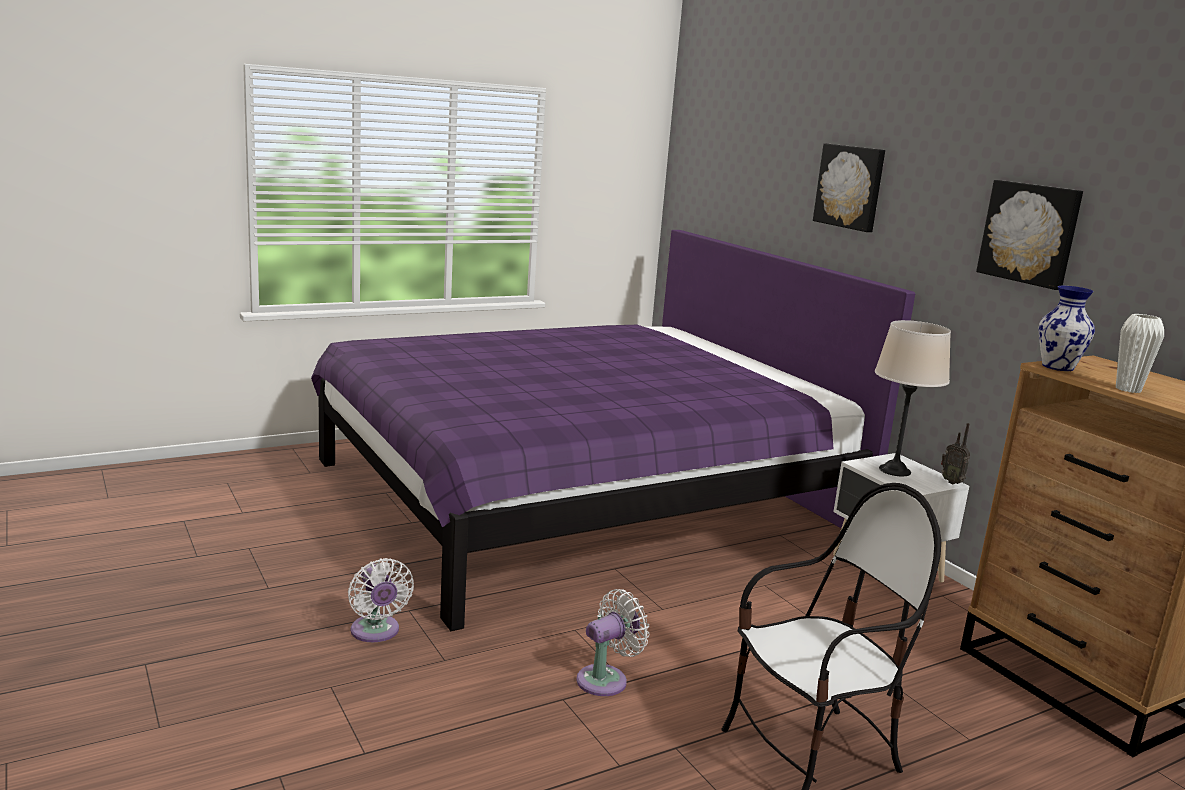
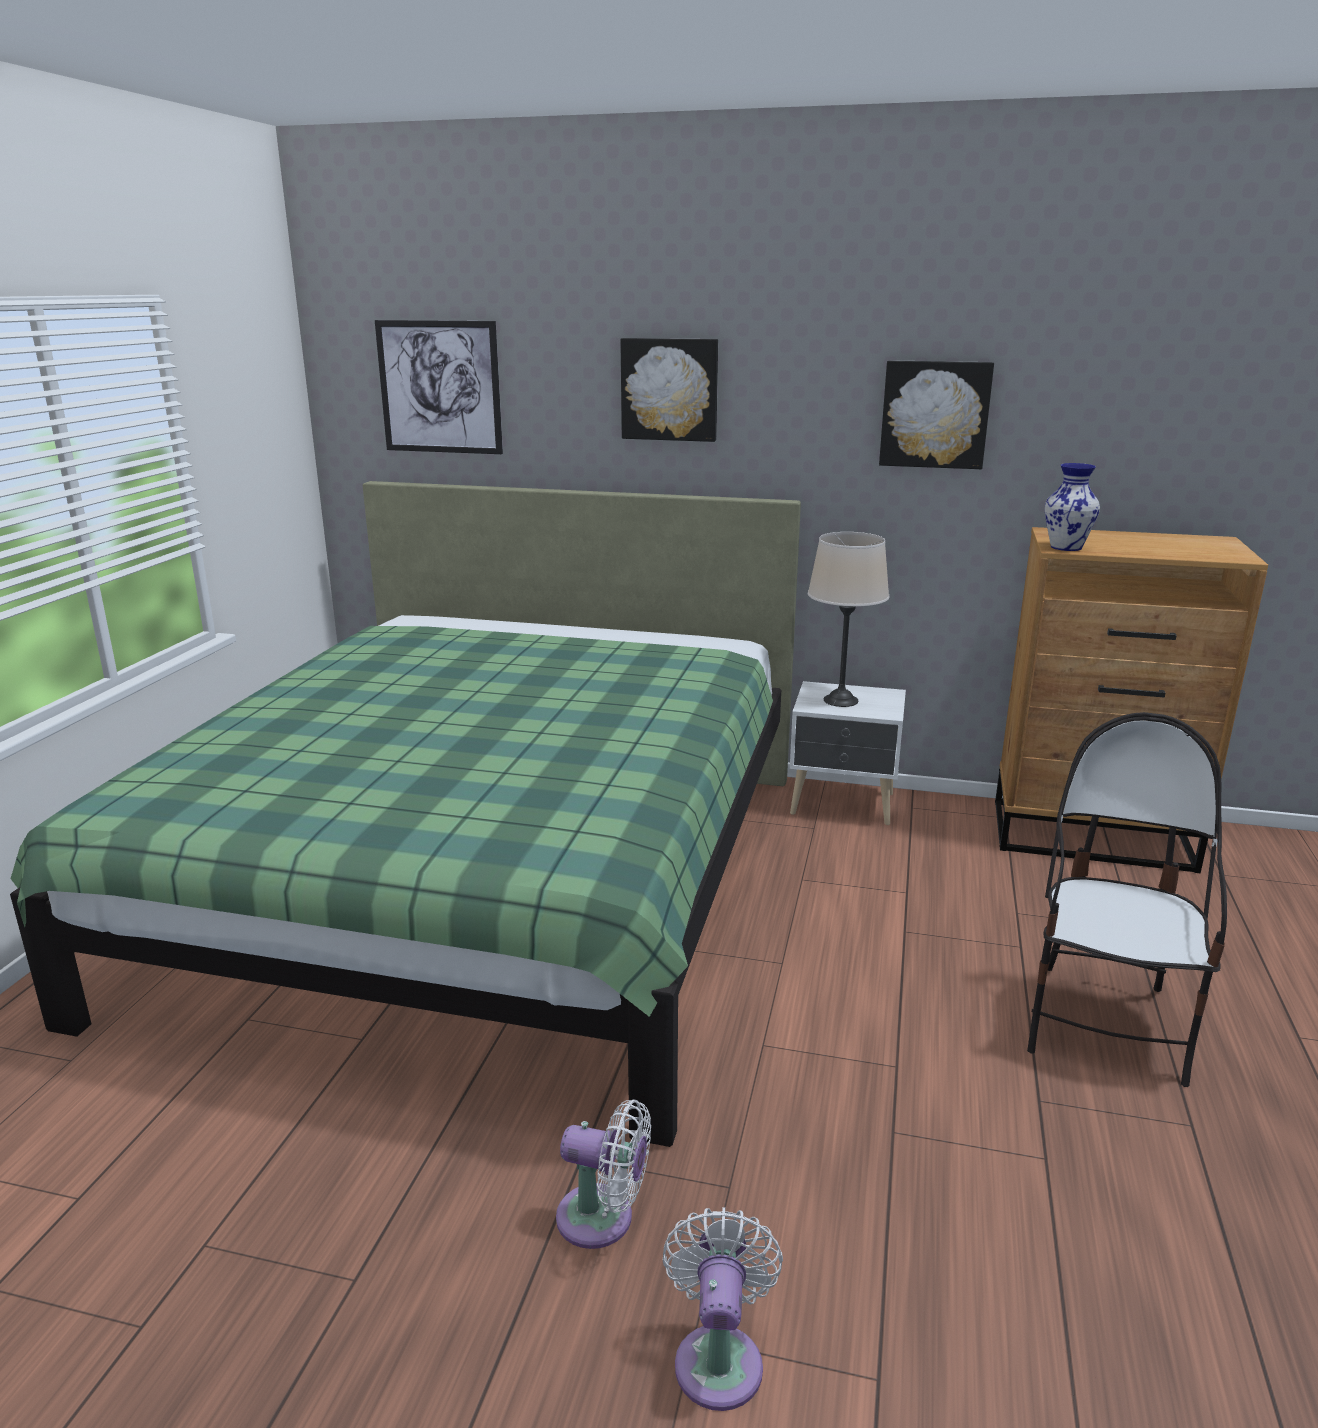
camera: 45 degrees left, 5 degrees up
(579, 497) = (486, 883): purple bed -> green bed
(606, 679) = (881, 1077): white fan -> white fan (719, 1357)
(726, 169) = (439, 387): none -> picture
(952, 482) = (891, 691): radio -> none
(1128, 389) = (1150, 553): white vase -> none

